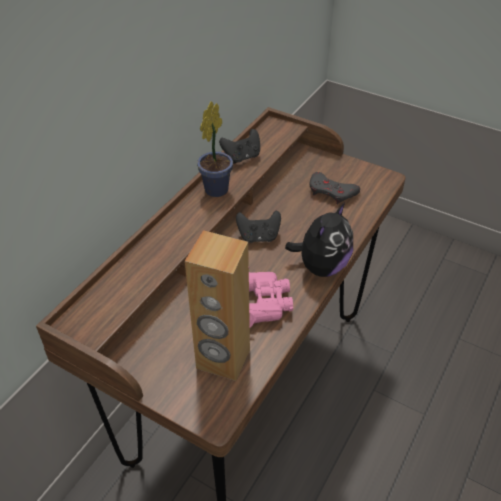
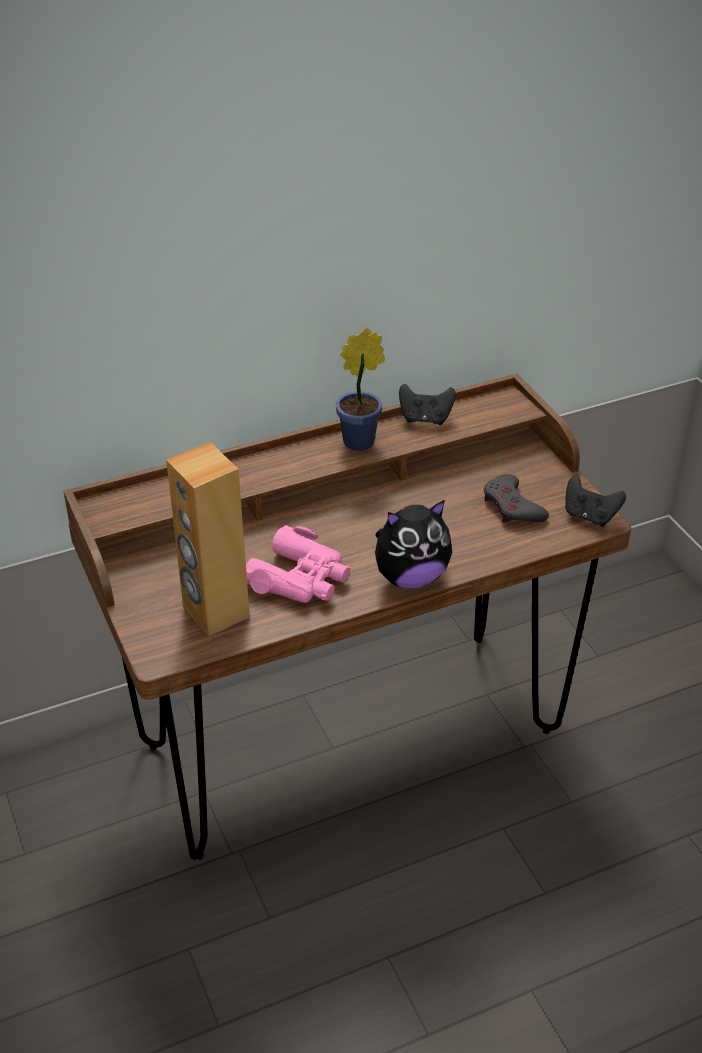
camera: 35 degrees right, 5 degrees down
(258, 237) = (373, 516): black game controller -> black game controller (589, 516)

